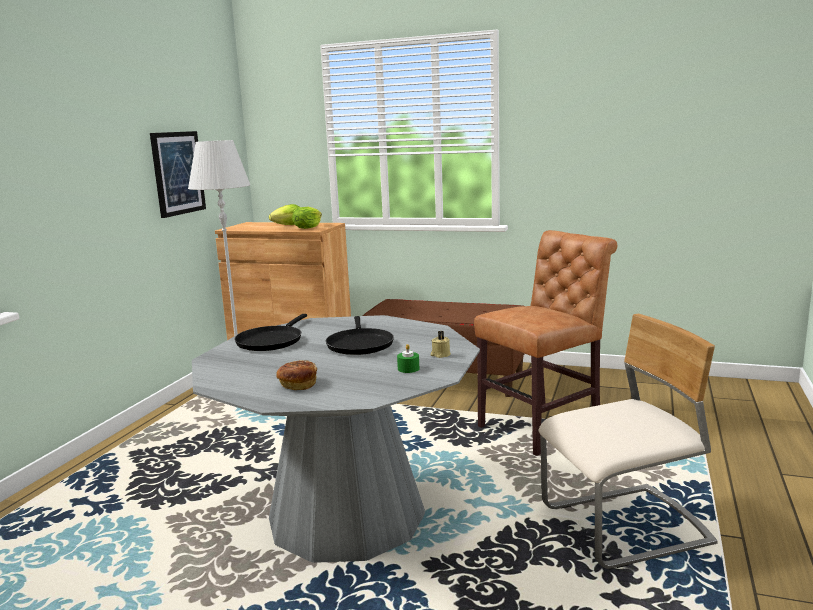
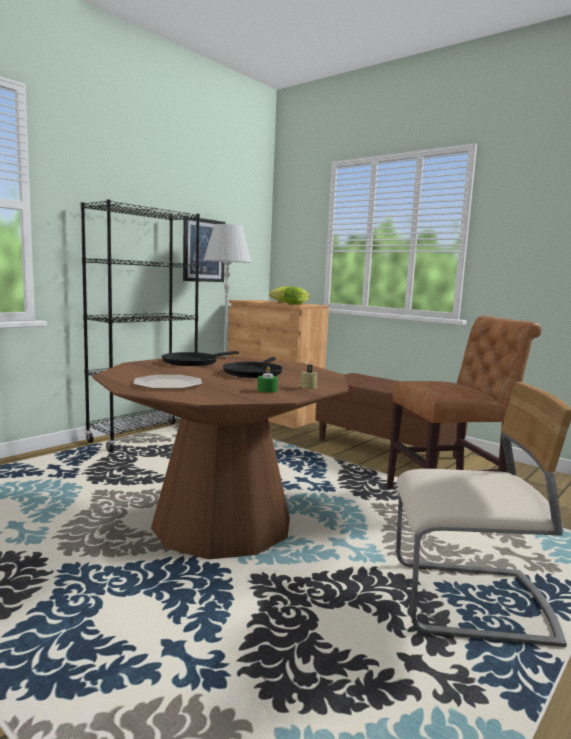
camera: 20 degrees right, 5 degrees down
(158, 429) = (144, 436): none -> black bookcase
(298, 385) = (167, 384): bread -> plate
(346, 516) = (222, 523): grey dining table -> brown dining table

